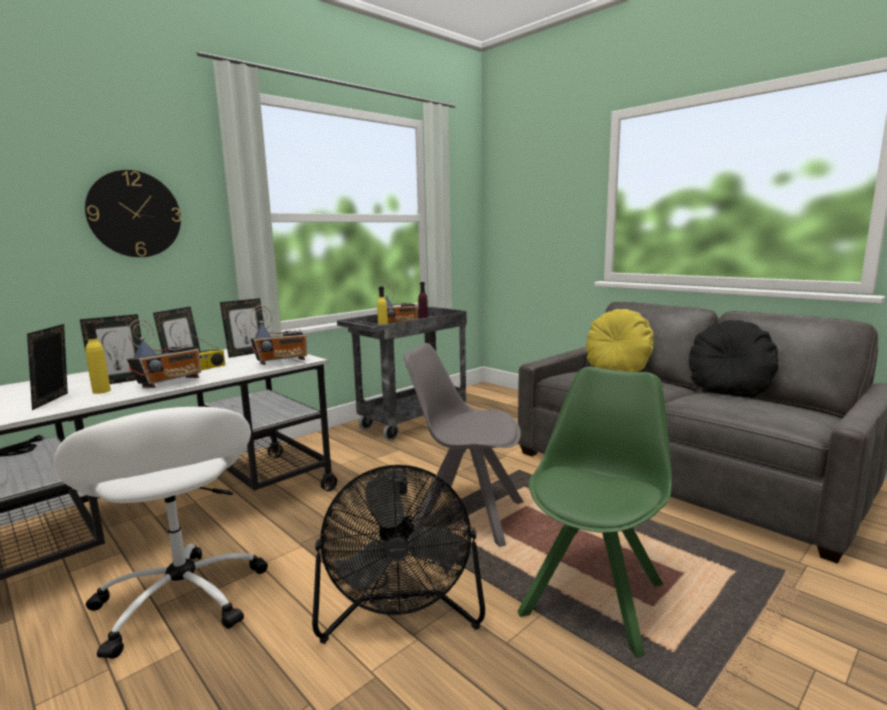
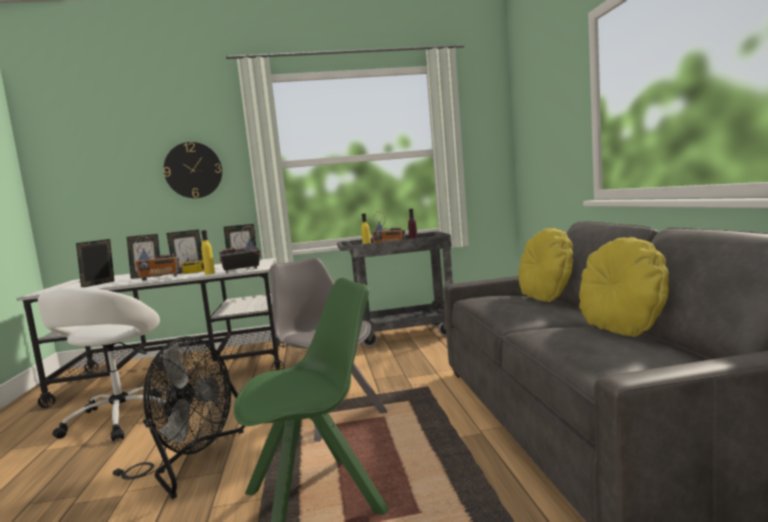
camera: 35 degrees right, 5 degrees down
(101, 391) = (126, 281): yellow bottle -> yellow bottle (210, 273)
(282, 362) = (241, 270): radio -> radio turned 150 degrees clockwise
(394, 613) = (188, 462): black fan -> black fan turned 105 degrees counterclockwise
(728, 393) = (622, 330): black pillow -> yellow pillow

